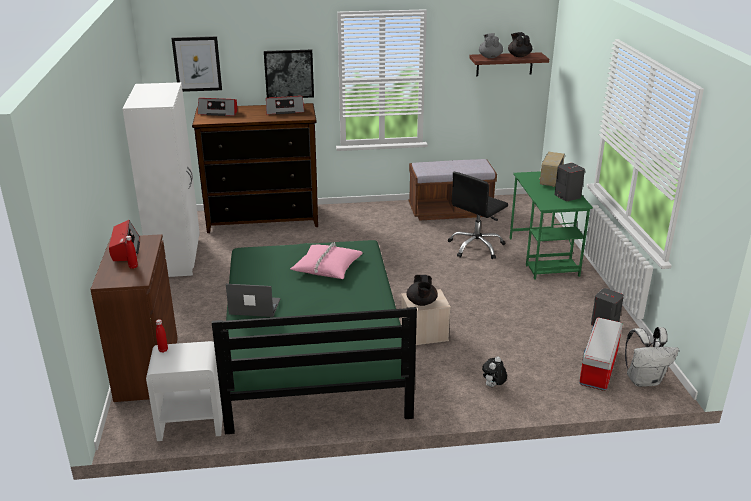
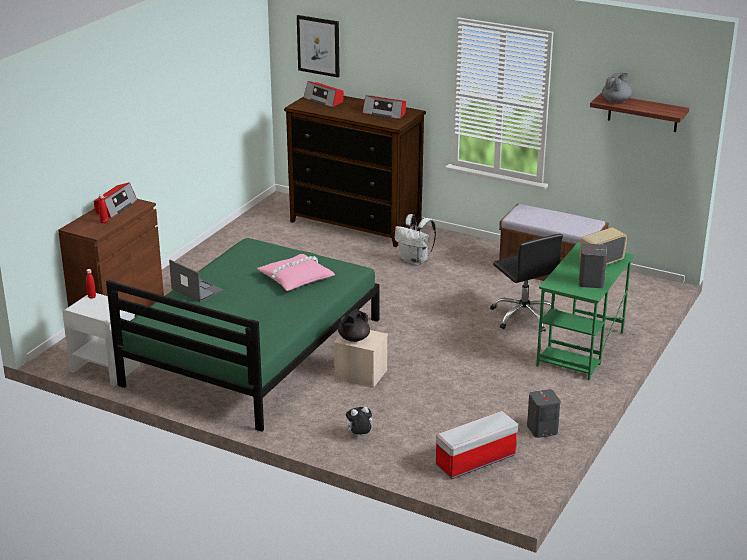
camera: 35 degrees right, 0 degrees up
(176, 257) = (240, 236): white wardrobe -> none
(289, 74) = (404, 74): picture -> none
(476, 247) = (524, 316): black office chair -> black office chair turned 105 degrees counterclockwise
(519, 56) = (652, 107): black teapot -> none
(644, 380) = (502, 486): white backpack -> white backpack (415, 261)

